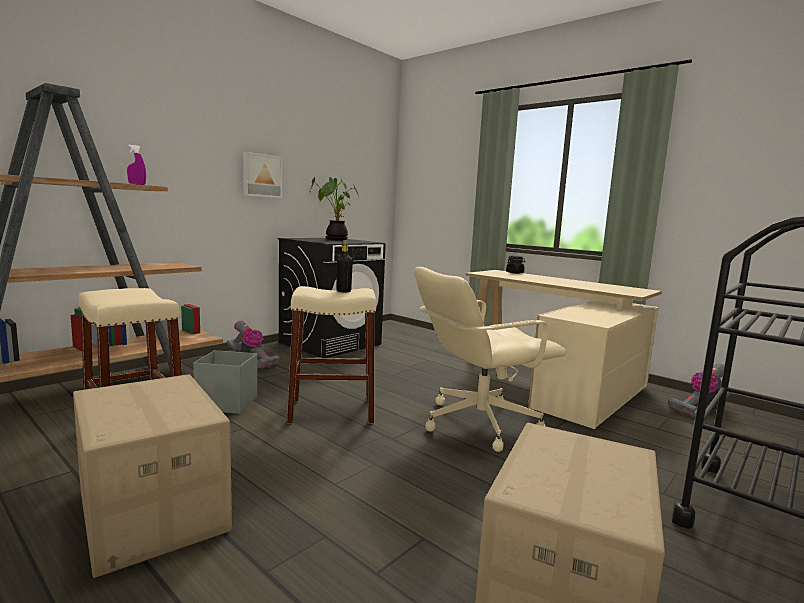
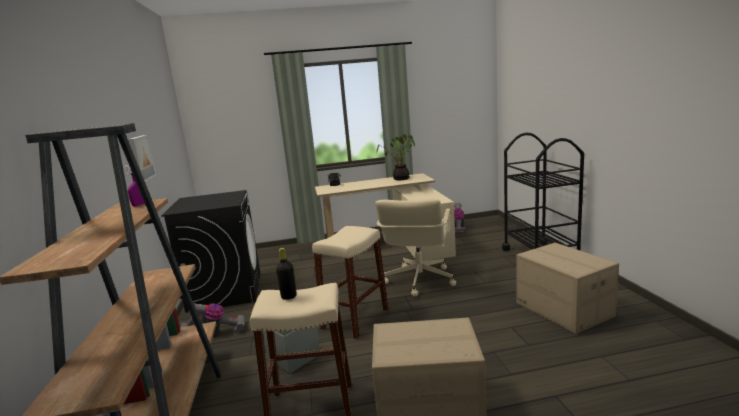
camera: 50 degrees left, 5 degrees up
(335, 239) = (201, 200): potted plant -> potted plant (400, 179)
(343, 291) = (349, 233): black bottle -> black bottle (289, 296)

